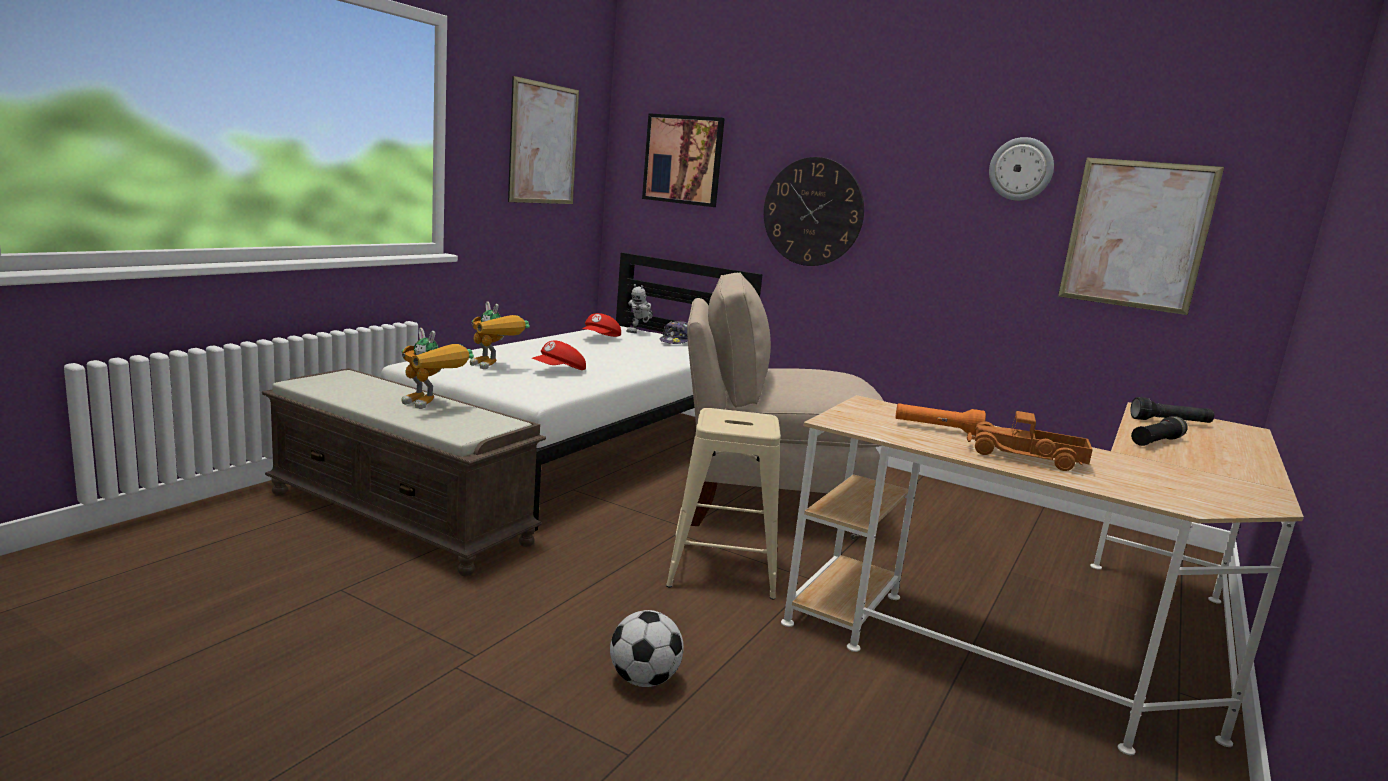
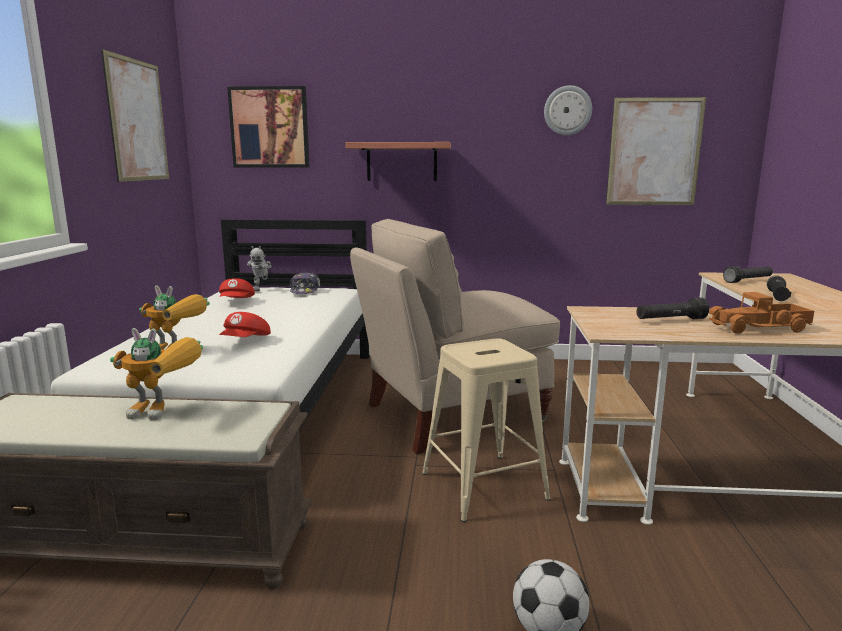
camera: 25 degrees left, 0 degrees up
(813, 212) = (401, 162): wall clock -> shelf
(937, 429) = (670, 320): orange flashlight -> black flashlight

